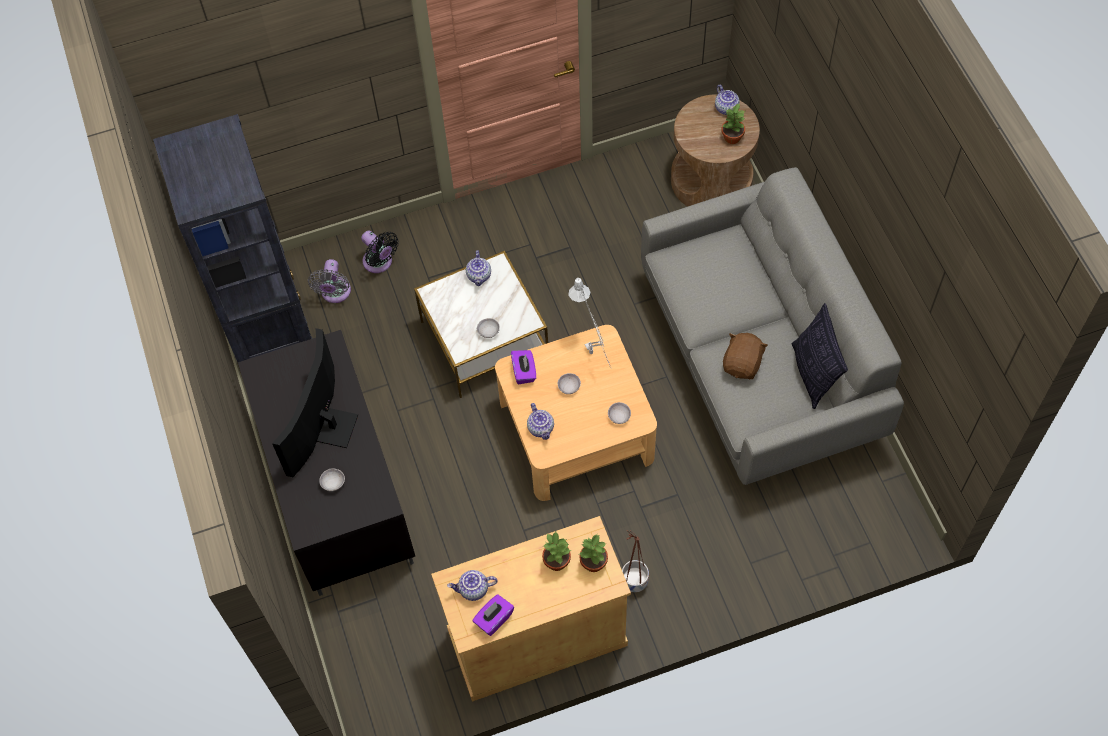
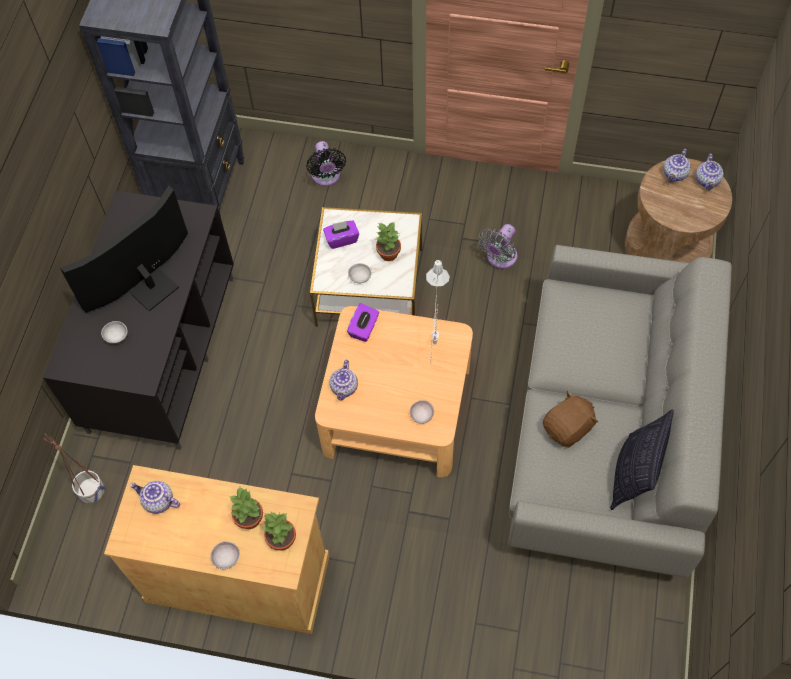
camera: 30 degrees right, 0 degrees up
(335, 293) = (273, 184): grey fan -> grey fan (500, 258)
(479, 276) = (385, 224): teapot -> teapot (674, 174)
(494, 619) = (156, 540): purple tissue box -> purple tissue box (341, 239)
(569, 387) = (394, 363): grey bowl -> grey bowl (226, 558)
(634, 582) = (357, 578): planter -> planter (92, 492)
(731, 137) = (694, 209): potted plant -> potted plant (388, 254)

